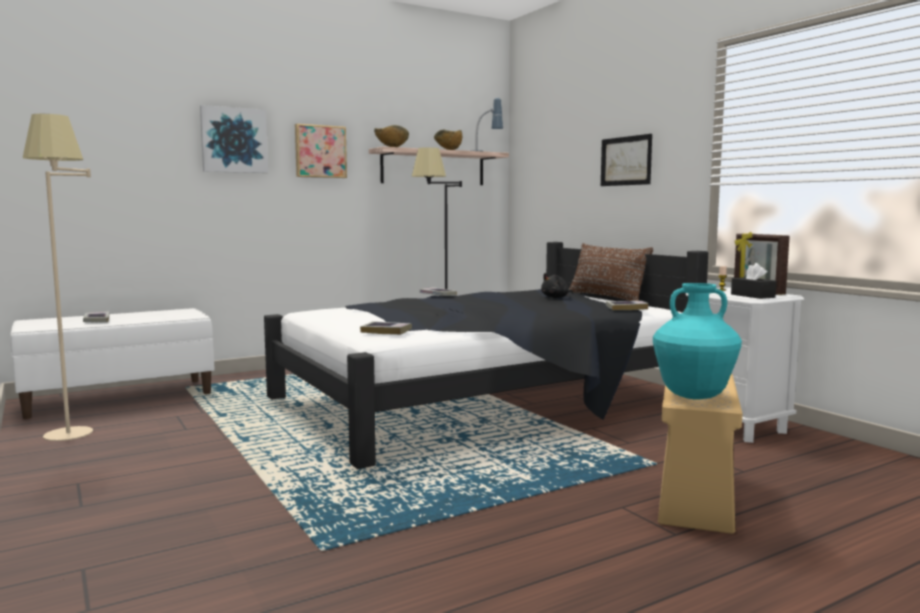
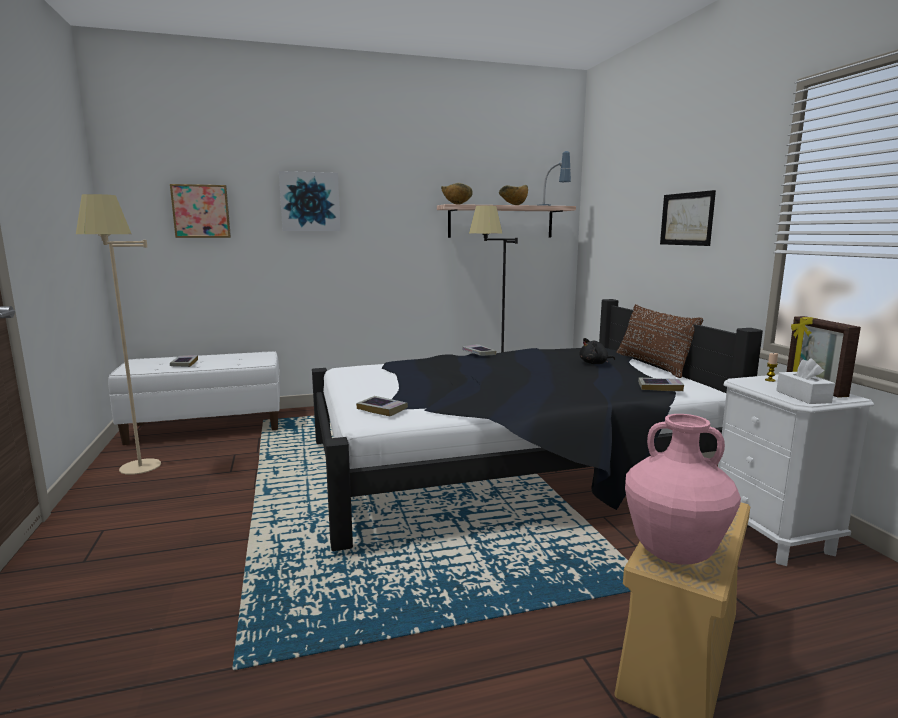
camera: 15 degrees right, 5 degrees up
(320, 151) = (389, 209): picture -> picture (201, 211)
(693, 396) = (673, 553): turquoise vase -> pink vase
(752, 296) = (803, 396): black tissue box -> white tissue box

